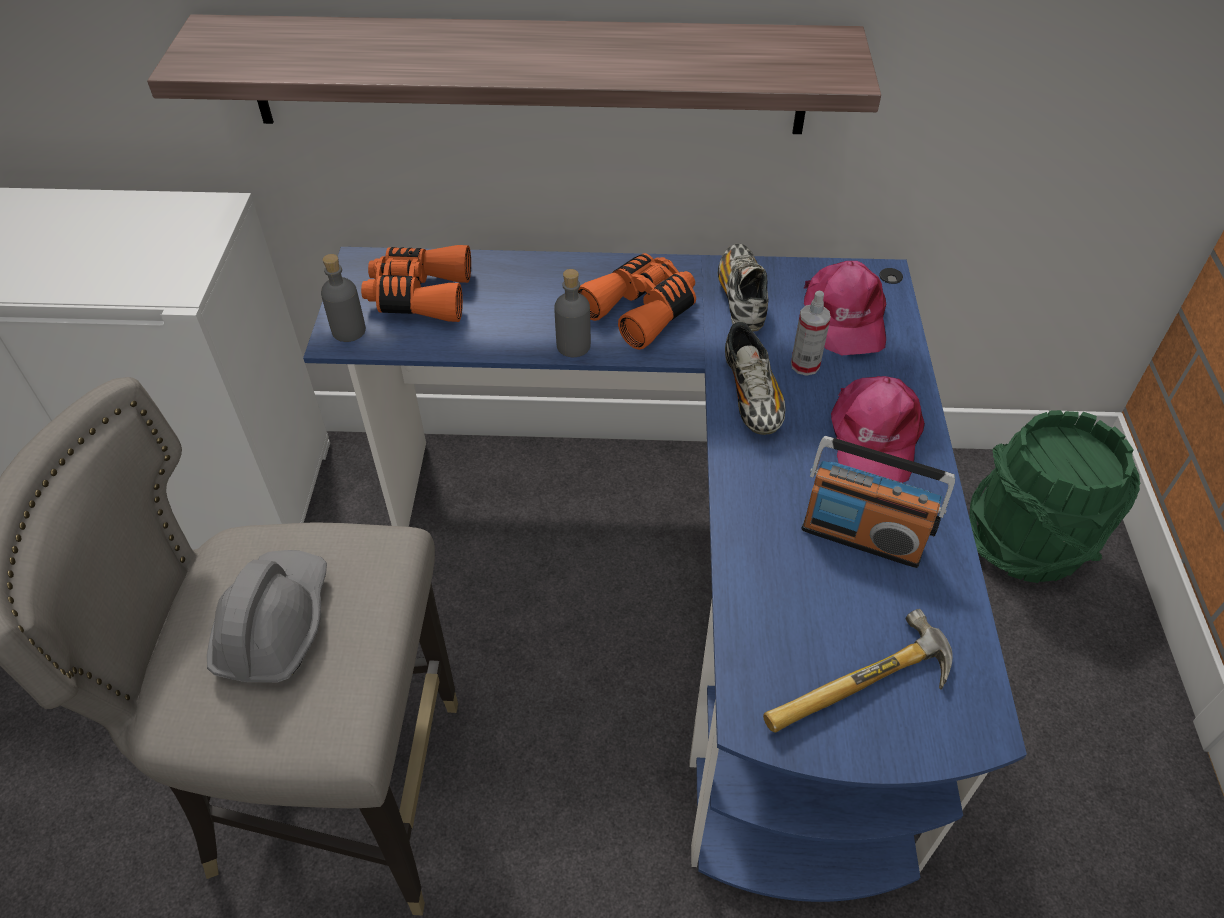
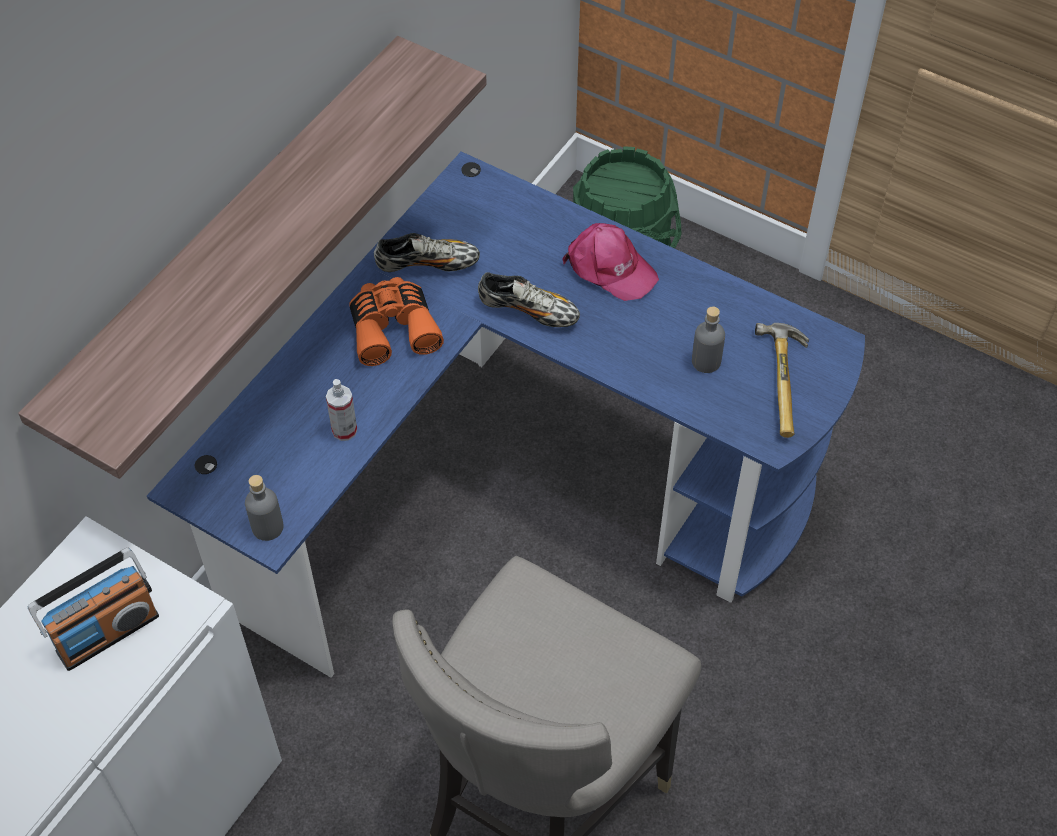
camera: 60 degrees left, 5 degrees up
(274, 624) = (552, 668): grey hard hat -> none
(419, 295) = (263, 462): orange binoculars -> none
(573, 345) = (400, 388): grey bottle -> grey bottle (706, 361)
(741, 298) = (427, 264): shoe -> shoe turned 150 degrees clockwise
(805, 365) = (521, 266): spray bottle -> spray bottle (344, 430)
(844, 317) = (492, 219): pink cap -> none
(862, 536) = (683, 320): radio -> radio (107, 633)

